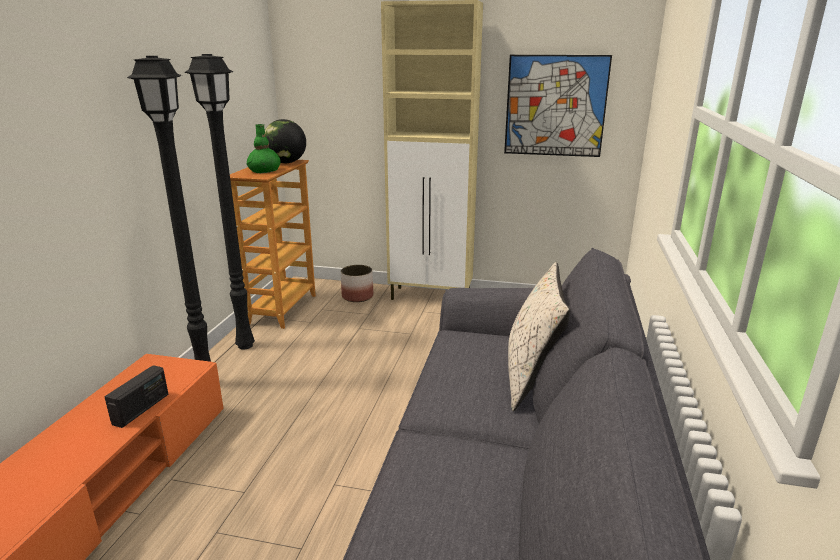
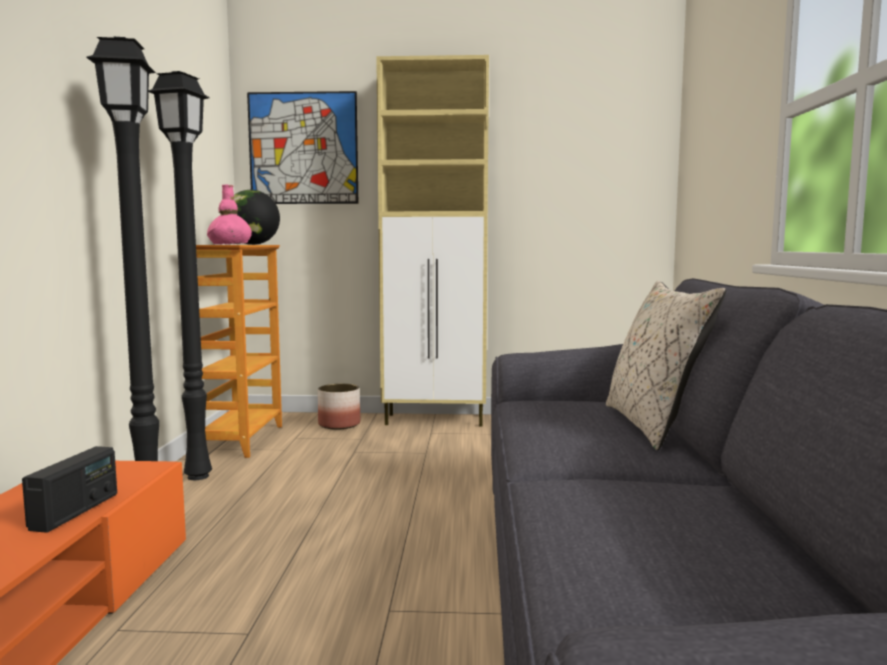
camera: 10 degrees left, 15 degrees down
(264, 171) = (230, 244): green vase -> pink vase
(555, 106) = (574, 180): picture -> picture (303, 148)

